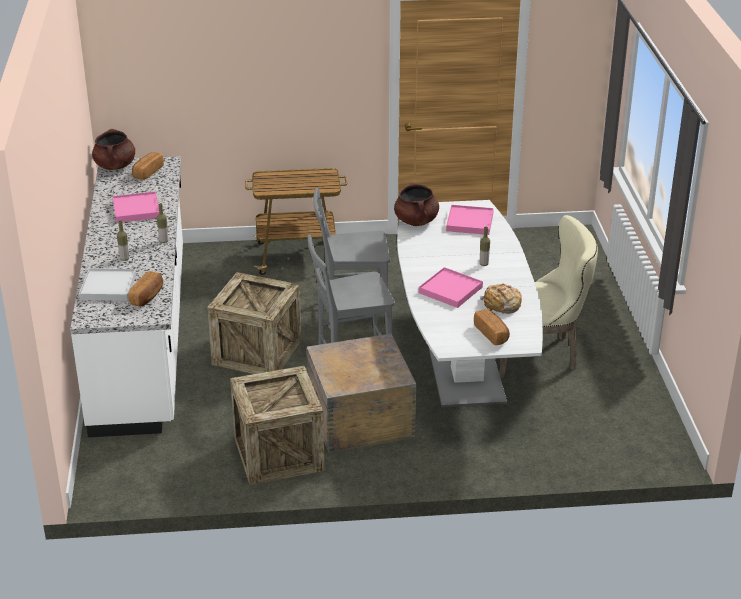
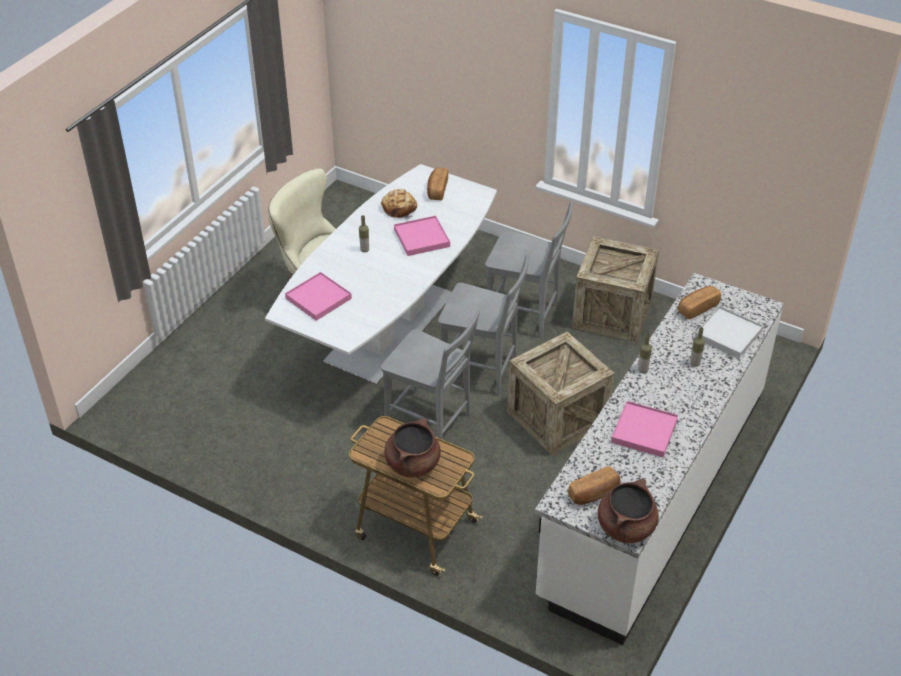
camera: 145 degrees left, 10 degrees up
(358, 417) = (525, 315): crate -> grey chair
(416, 221) = (363, 322): brown cooking pot -> brown cooking pot (413, 464)

